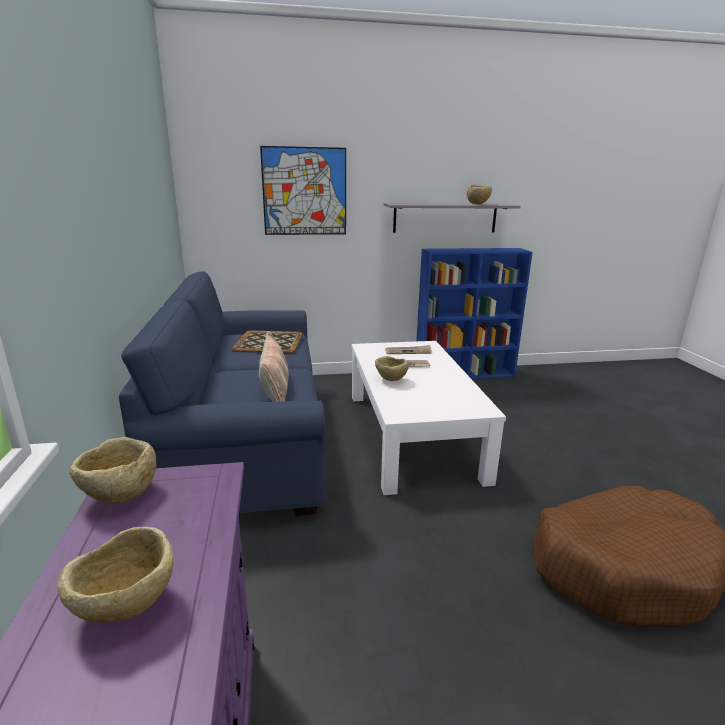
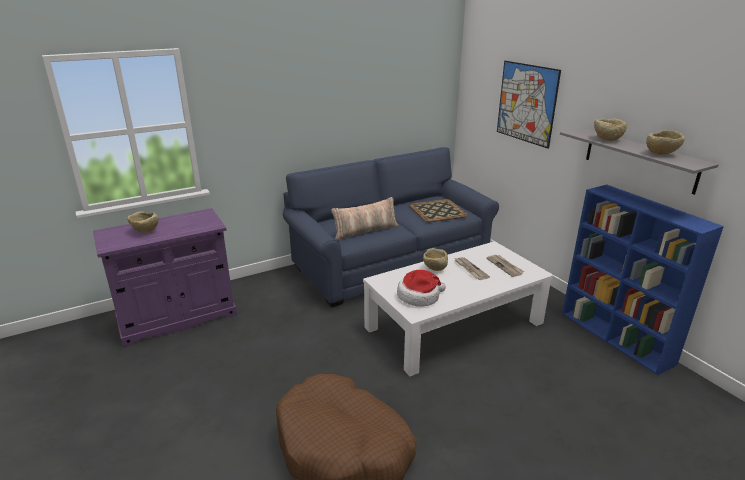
camera: 70 degrees right, 5 degrees up
(120, 495) = (198, 215): beige bowl -> beige bowl (606, 139)
(448, 400) = (419, 296): none -> hat

